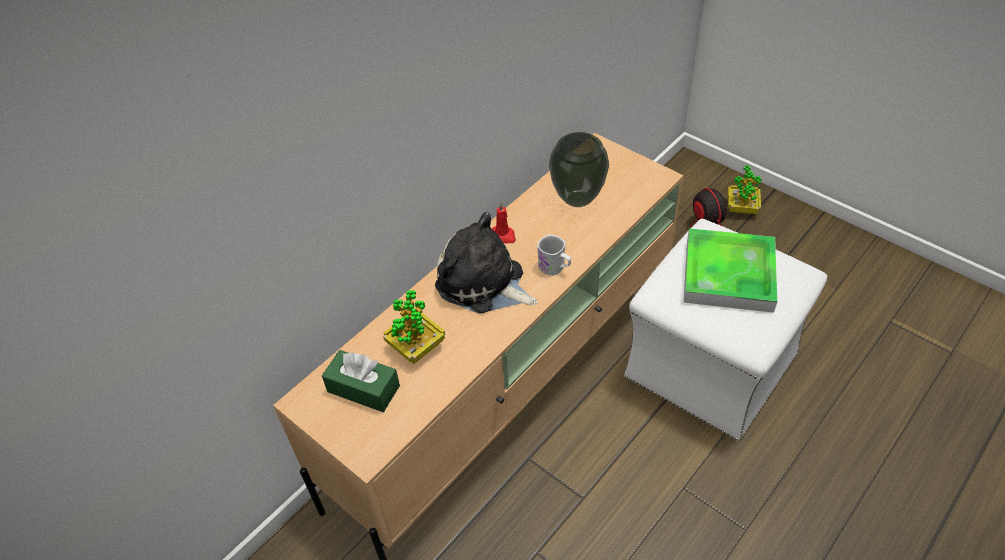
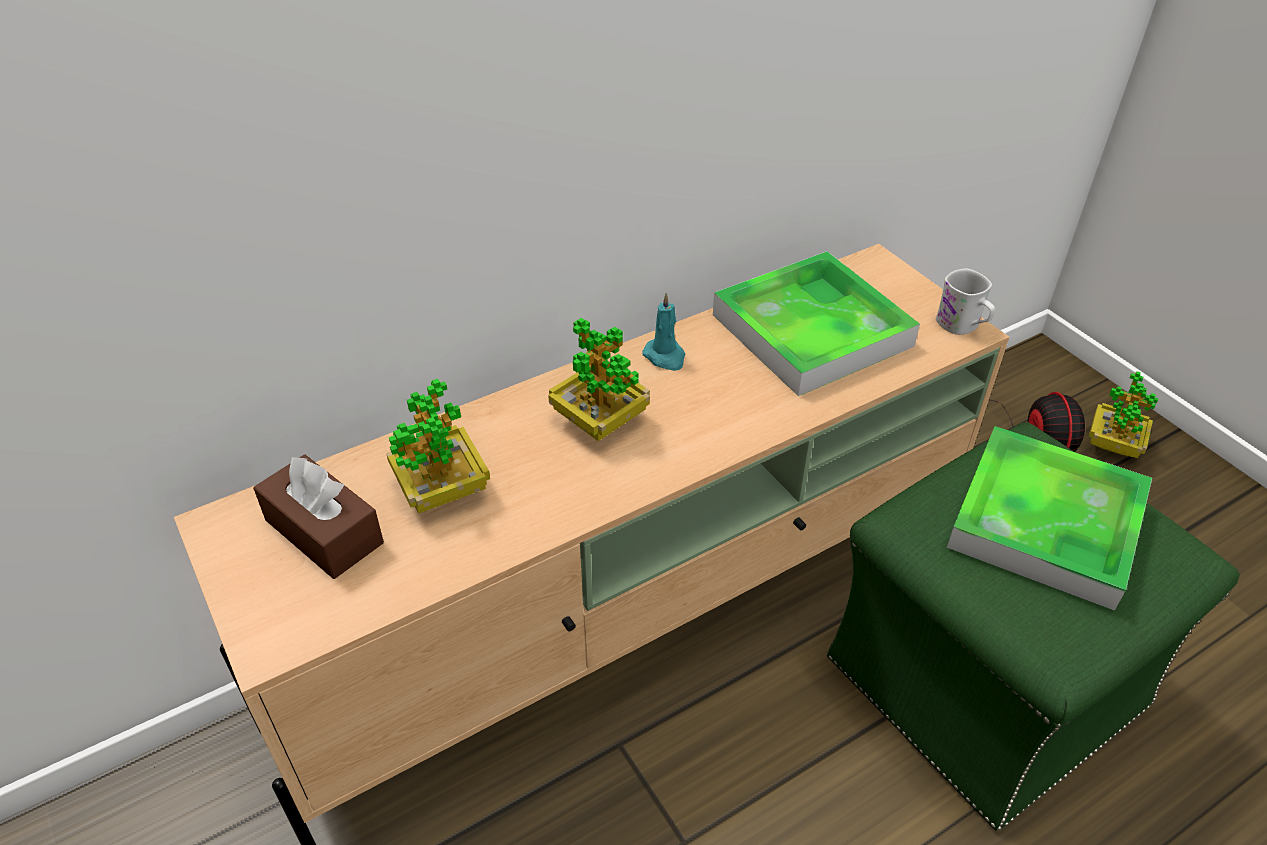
camera: 15 degrees right, 5 degrees down
(363, 388) = (324, 531): green tissue box -> brown tissue box
(484, 284) = (600, 420): plush toy -> potted plant
(503, 236) = (665, 357): red candle -> turquoise candle
(555, 268) = (729, 426): white mug -> white mug (962, 326)
(577, 198) = (811, 330): vase -> tray
(710, 366) = (982, 683): white ottoman -> green ottoman

